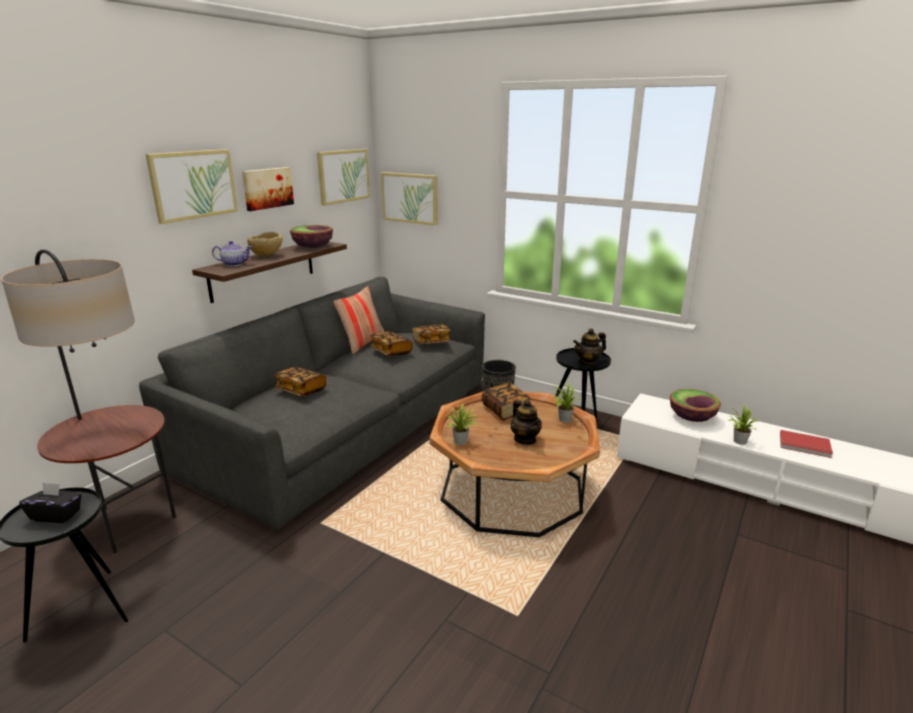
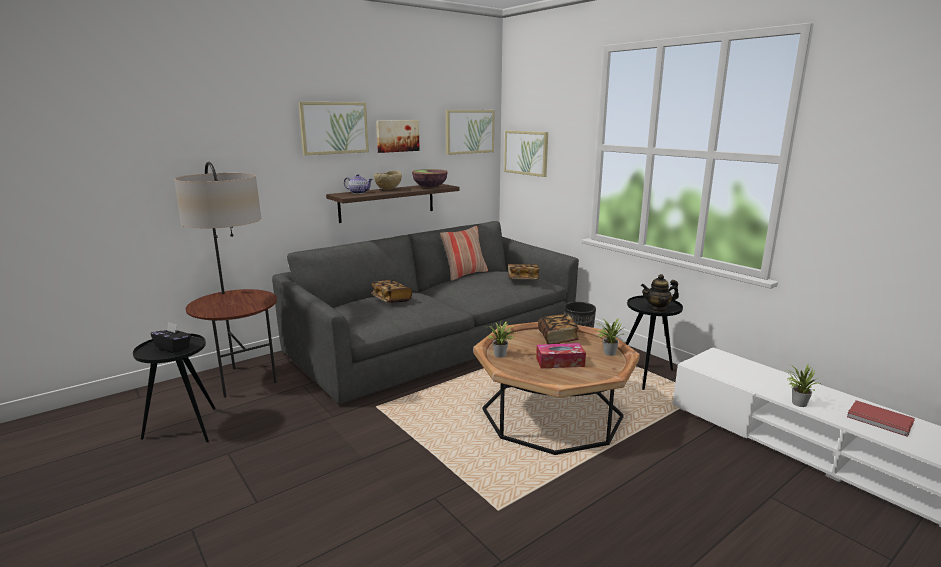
camera: 20 degrees right, 5 degrees down
(391, 352) = (483, 282): book -> none
(525, 439) = (560, 362): teapot -> tissue box
(691, 417) = (756, 375): bowl -> none

